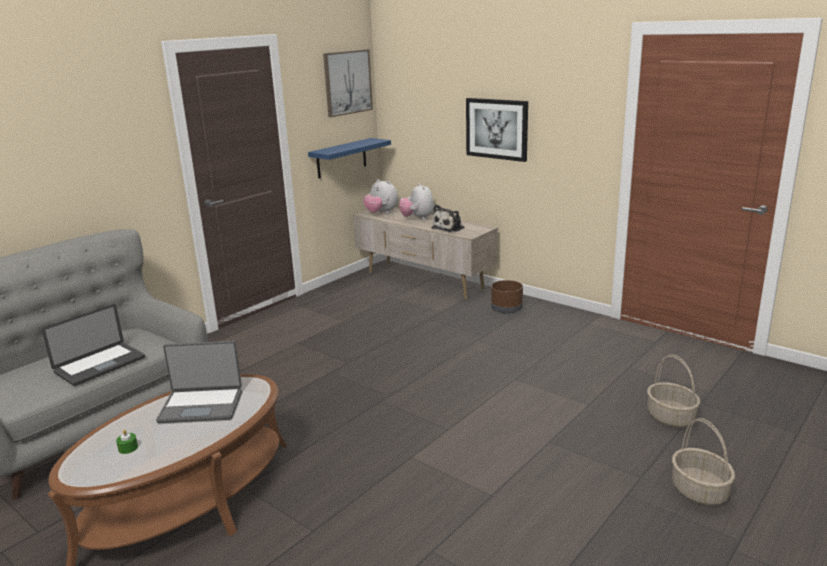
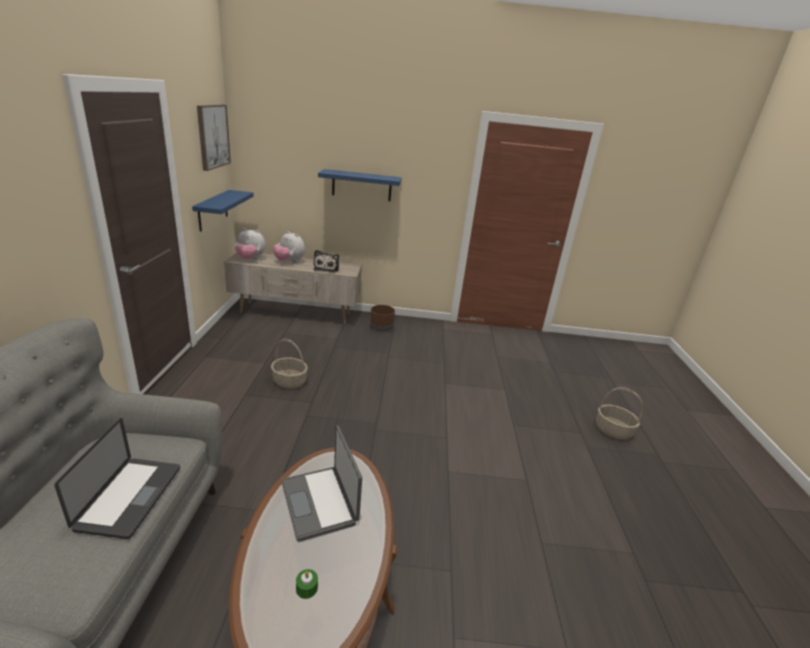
camera: 40 degrees left, 5 degrees up
(202, 405) = (320, 502): laptop -> laptop turned 105 degrees clockwise
(497, 129) = (361, 185): picture -> blue shelf
(671, 418) = (552, 386): basket -> basket (290, 381)

